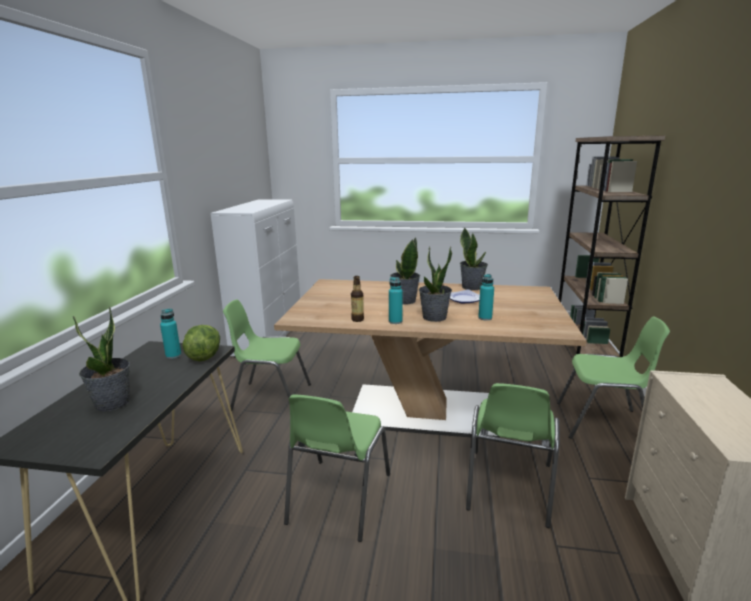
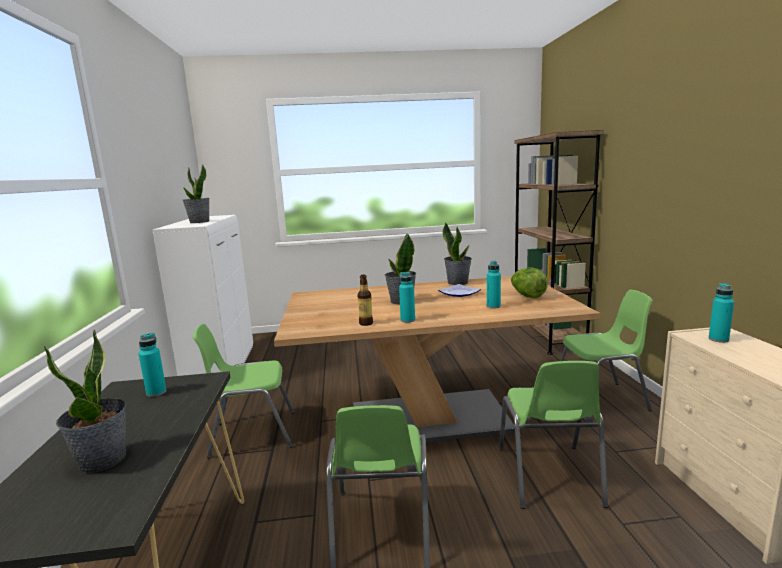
camera: 15 degrees left, 5 degrees down
(204, 356) = (198, 386): lettuce -> lettuce (527, 296)
(434, 317) = (444, 312): potted plant -> potted plant (199, 222)
(698, 388) = (718, 339): none -> turquoise bottle

